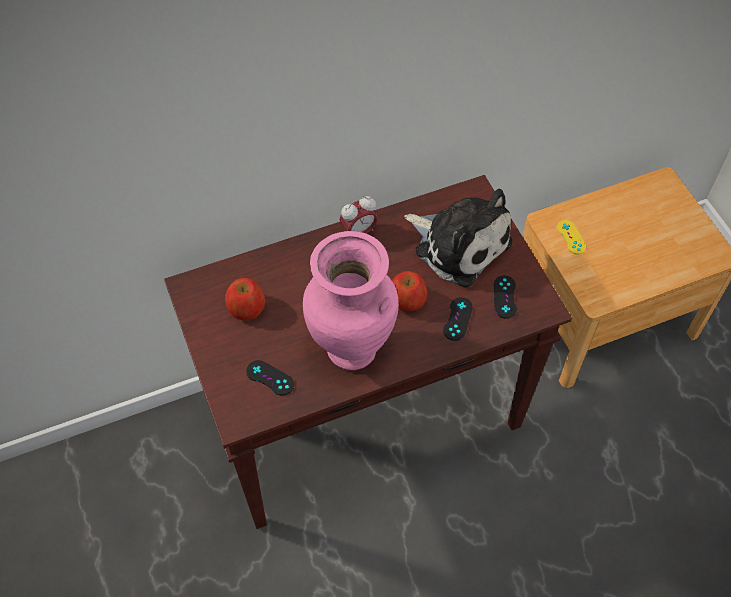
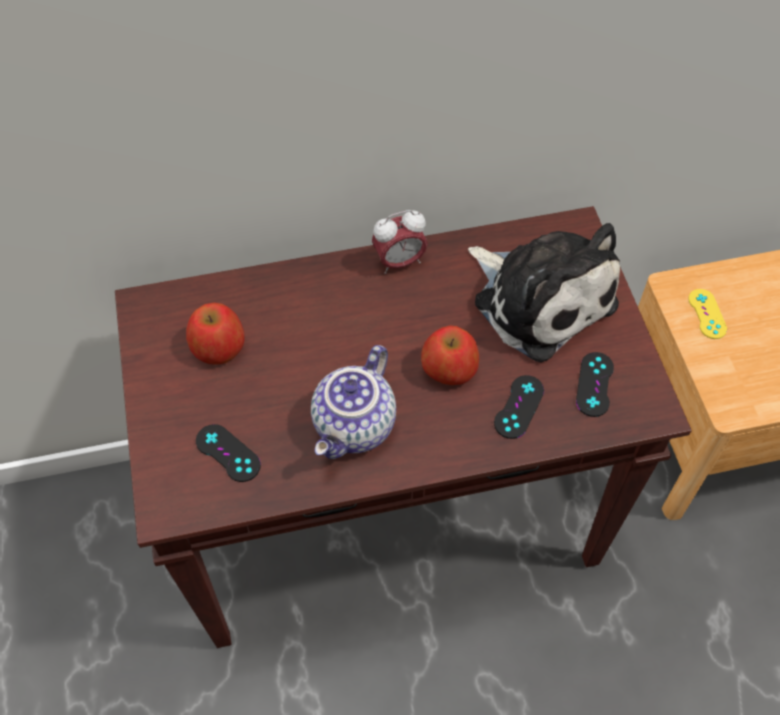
camera: 10 degrees right, 0 degrees up
(352, 348) = (356, 427): pink vase -> teapot

